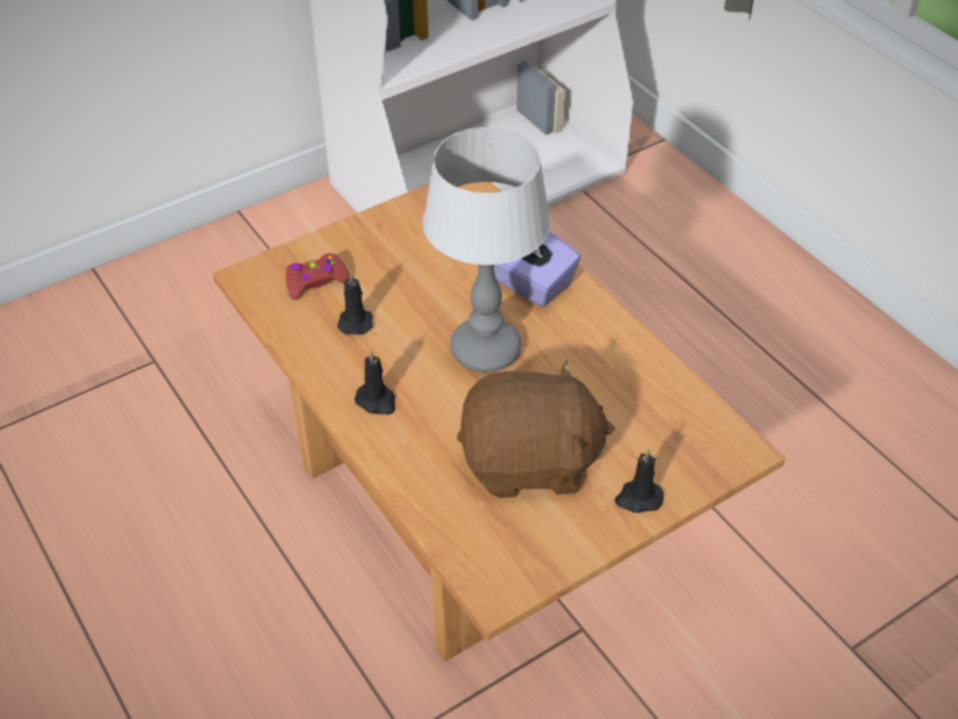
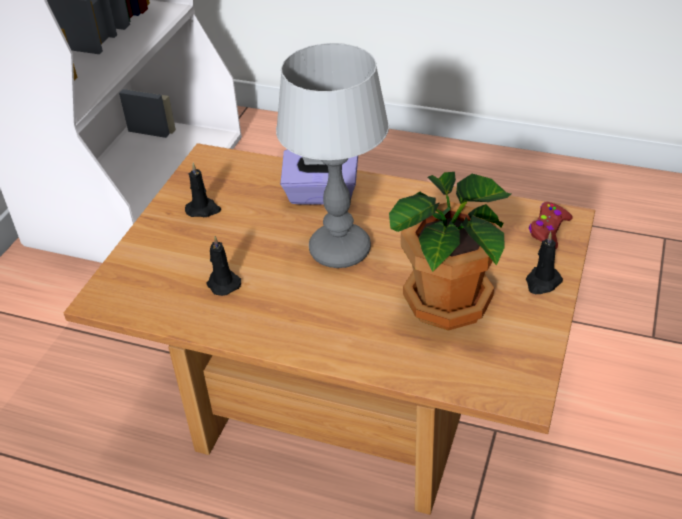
camera: 35 degrees left, 5 degrees down
(316, 282) = (161, 274): red game controller -> red game controller (548, 231)
(377, 401) = (299, 326): black candle -> black candle (203, 209)
(530, 463) = (451, 302): brown plush toy -> potted plant

